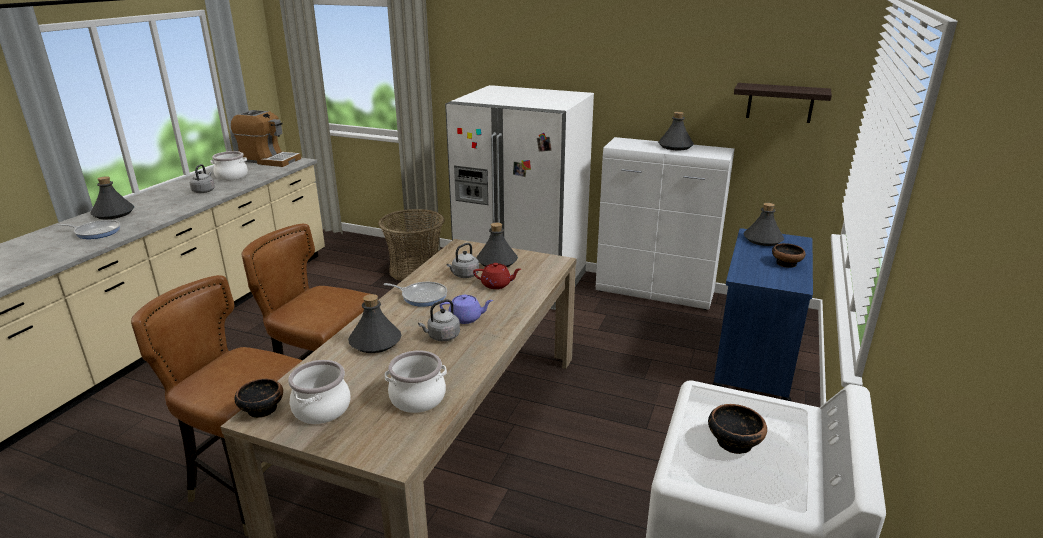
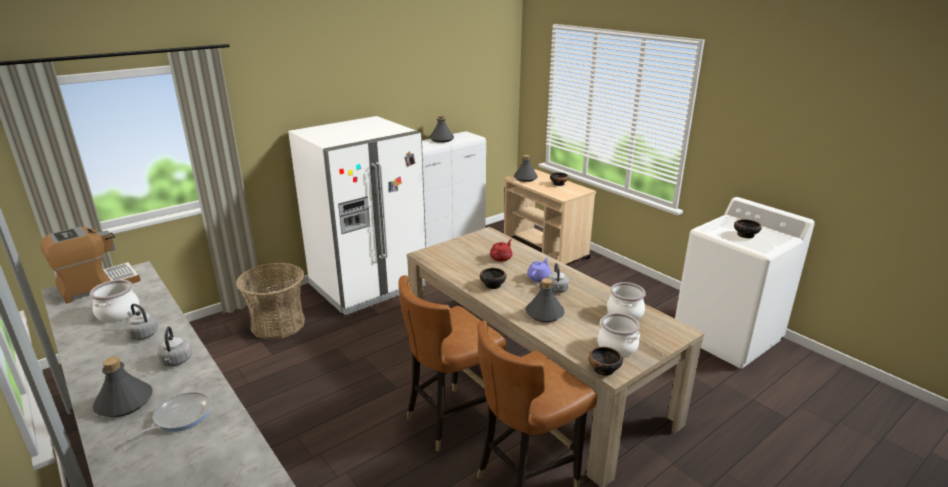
camera: 60 degrees left, 0 degrees up
(422, 296) = (492, 285): frying pan -> bowl
(464, 275) = (475, 264): grey kettle -> grey kettle (176, 361)
(496, 262) = (466, 249): grey bottle -> none
(754, 362) = (545, 251): blue cart -> beige cart
(780, 103) = (483, 95): shelf -> none

